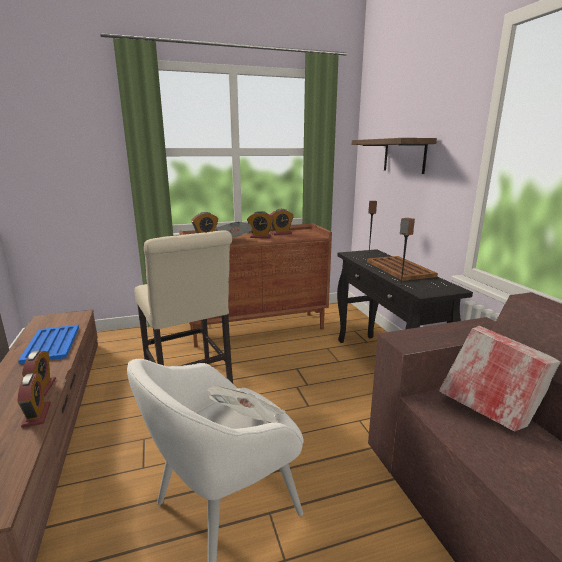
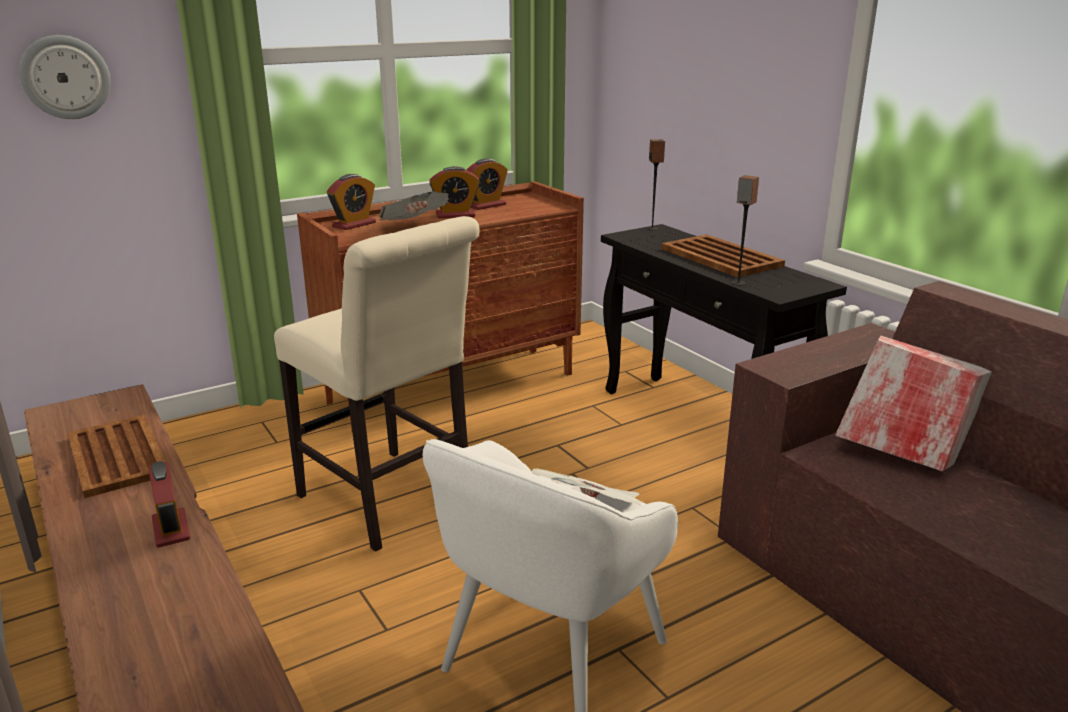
camera: 15 degrees left, 5 degrees up
(36, 415) = (202, 569): alarm clock -> none
(52, 344) = (117, 455): blue tray -> brown tray
(71, 158) = (65, 77): none -> wall clock
(404, 155) = (703, 57): shelf -> none

